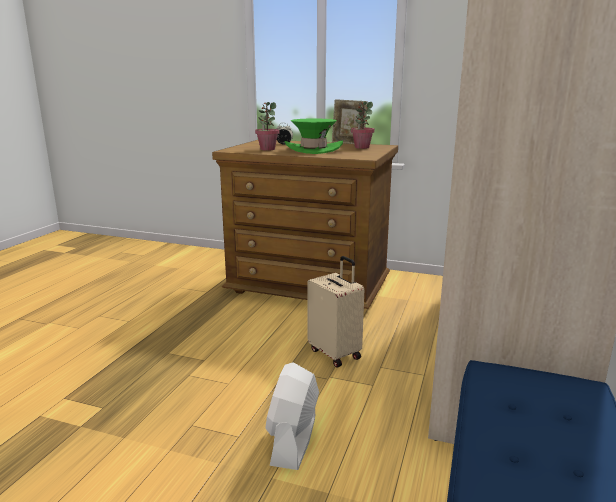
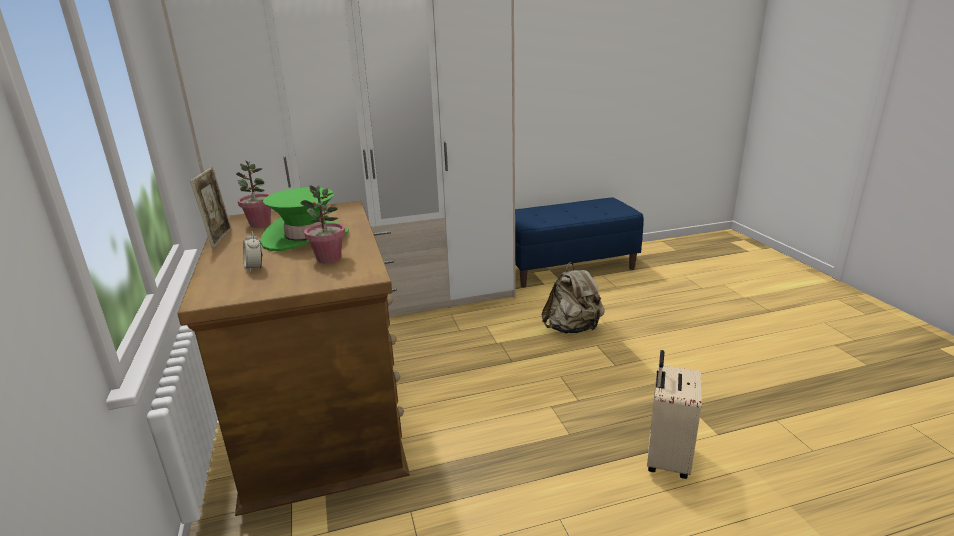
camera: 125 degrees left, 5 degrees up
(293, 440) = (572, 328): white fan -> beige backpack
(335, 353) = (462, 352): beige suitcase -> beige suitcase (666, 459)

